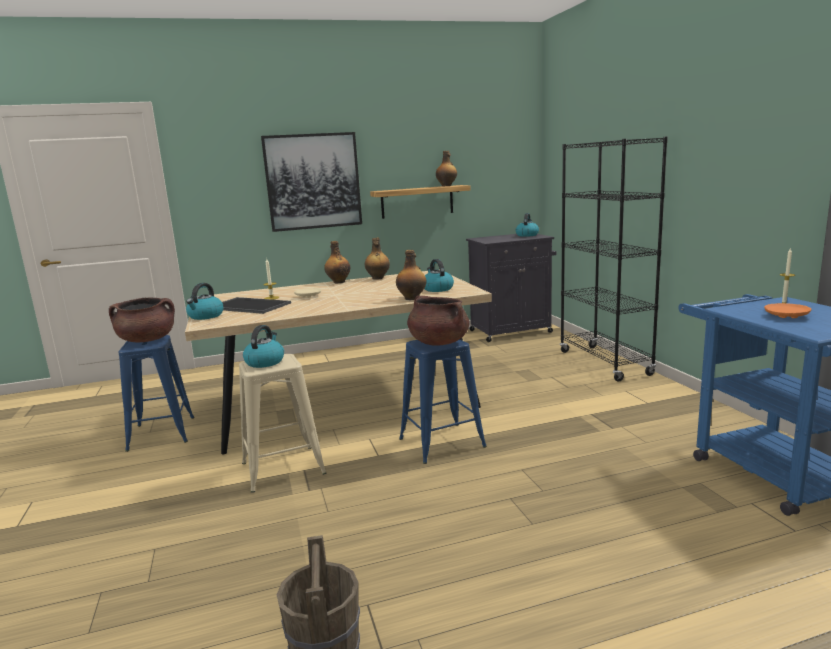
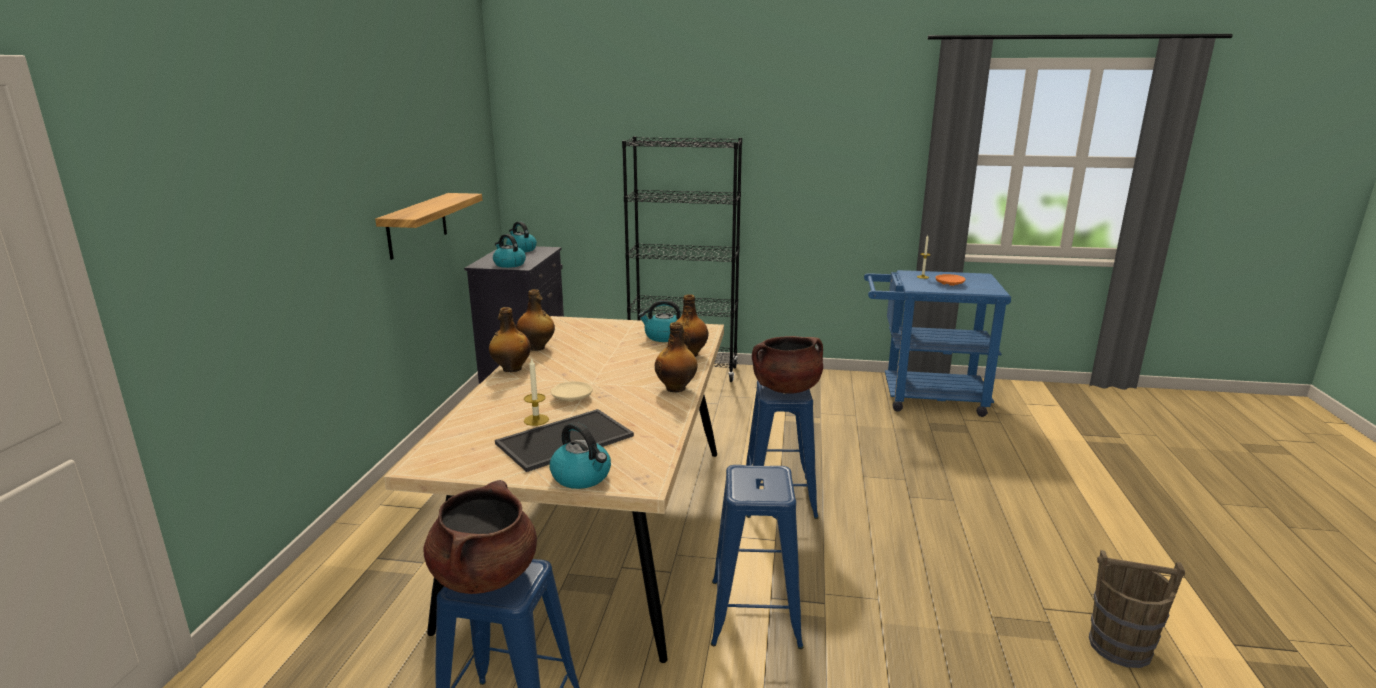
camera: 65 degrees left, 5 degrees up
(265, 362) = (752, 485): kettle -> kettle (509, 264)
(284, 468) = (755, 612): beige stool -> blue stool
(313, 181) = (314, 214): picture -> none
(446, 186) = (448, 197): bottle -> bottle (676, 388)

